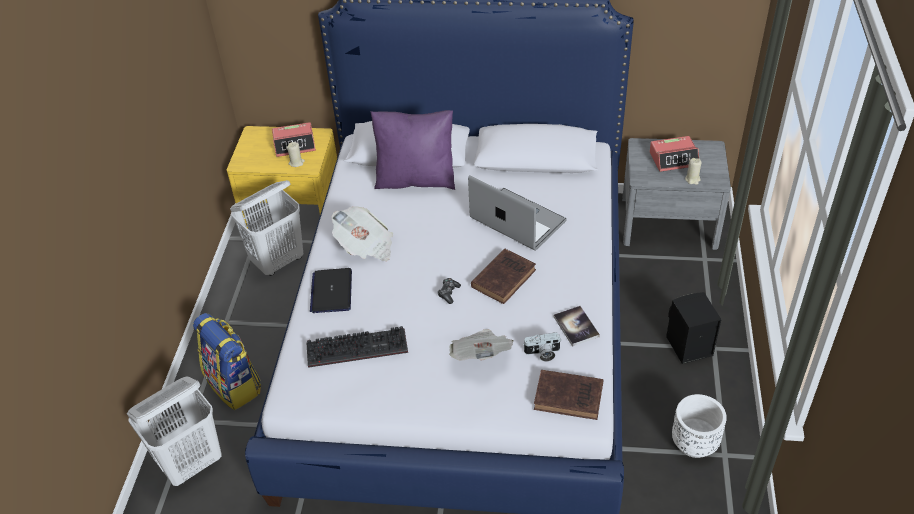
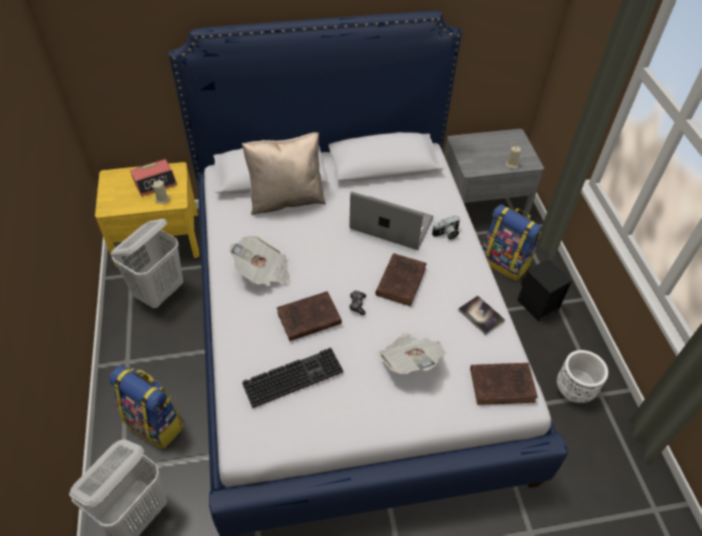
camera: 20 degrees left, 5 degrees up
(331, 291) = (246, 323): laptop -> none
(392, 297) = (307, 319): none -> brown book
(416, 179) = (286, 200): purple pillow -> beige pillow
(542, 353) = (463, 347): camera -> camera (446, 234)
(668, 294) = (505, 262): none -> backpack
(674, 159) = (490, 149): alarm clock -> none

